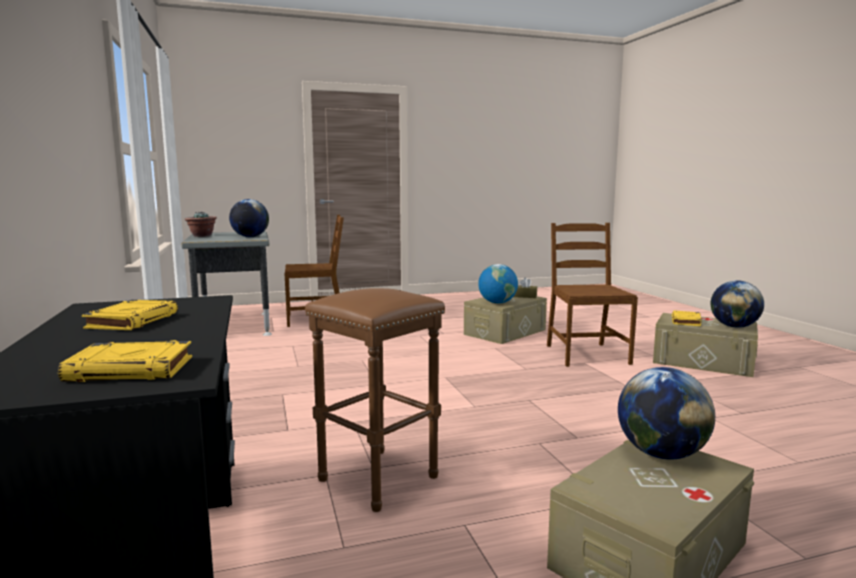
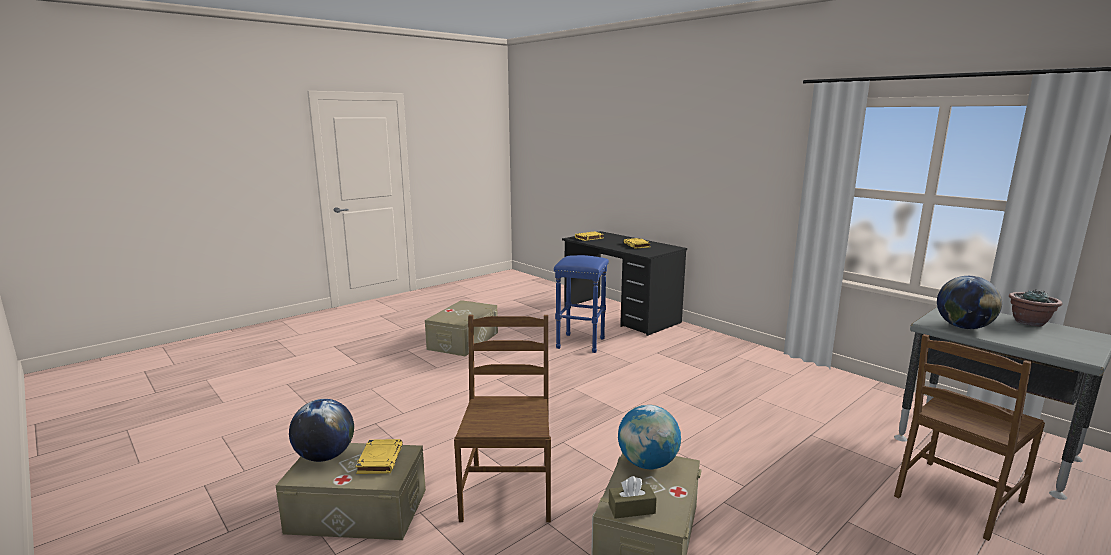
camera: 155 degrees right, 5 degrees up
(378, 479) = (580, 342): brown stool -> blue stool
(585, 354) = (508, 491): brown chair -> brown chair turned 150 degrees counterclockwise
(661, 454) = (458, 318): globe -> none

